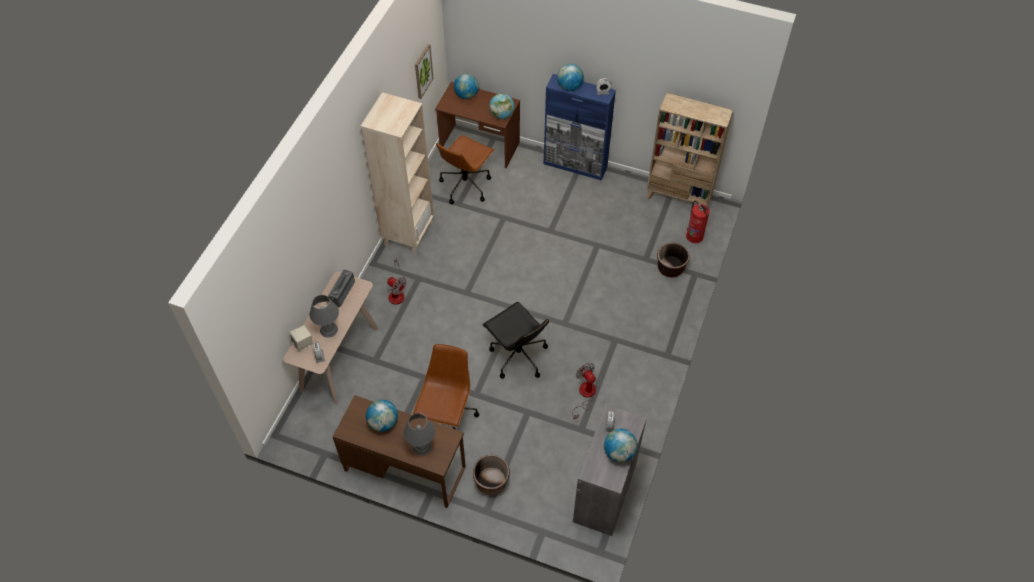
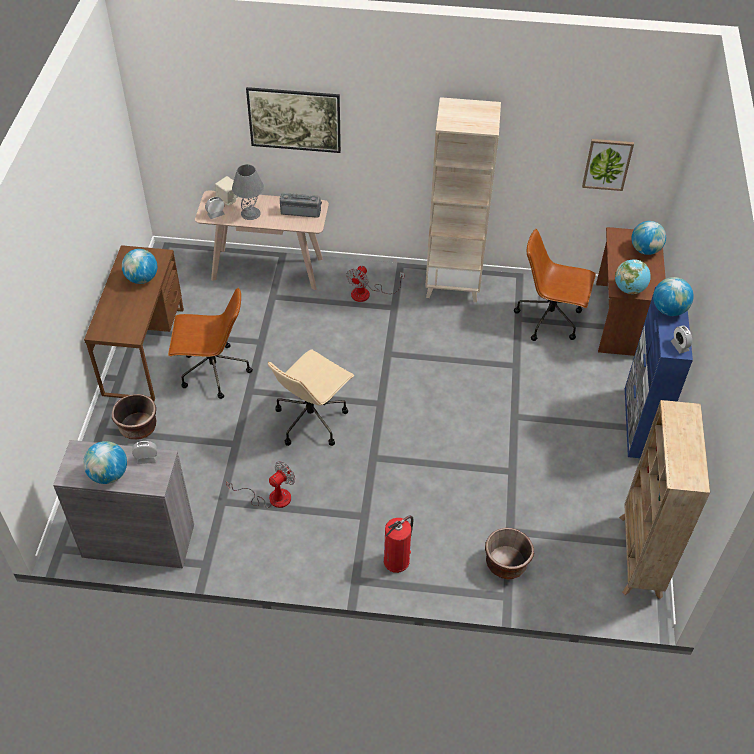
camera: 75 degrees right, 5 degrees down
(309, 249) = (295, 134): none -> picture
(422, 446) = (117, 314): grey table lamp -> none
(517, 356) = (311, 419): black office chair -> beige office chair
(694, 236) = (577, 586): fire extinguisher -> fire extinguisher (397, 560)

